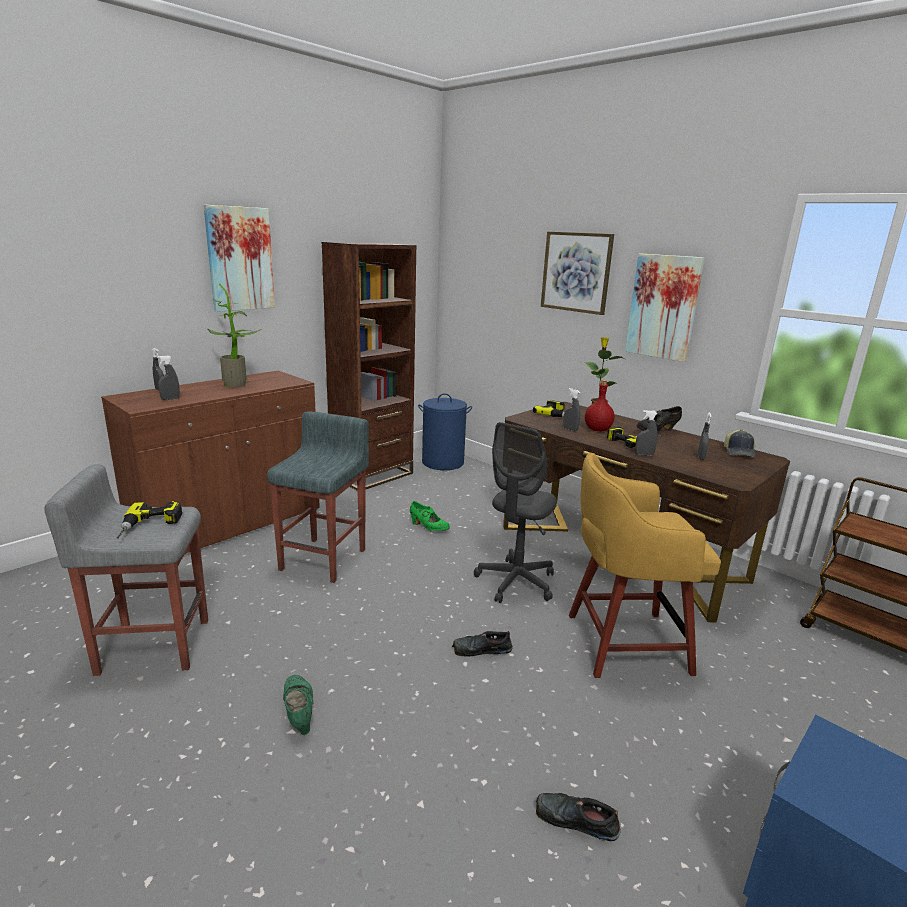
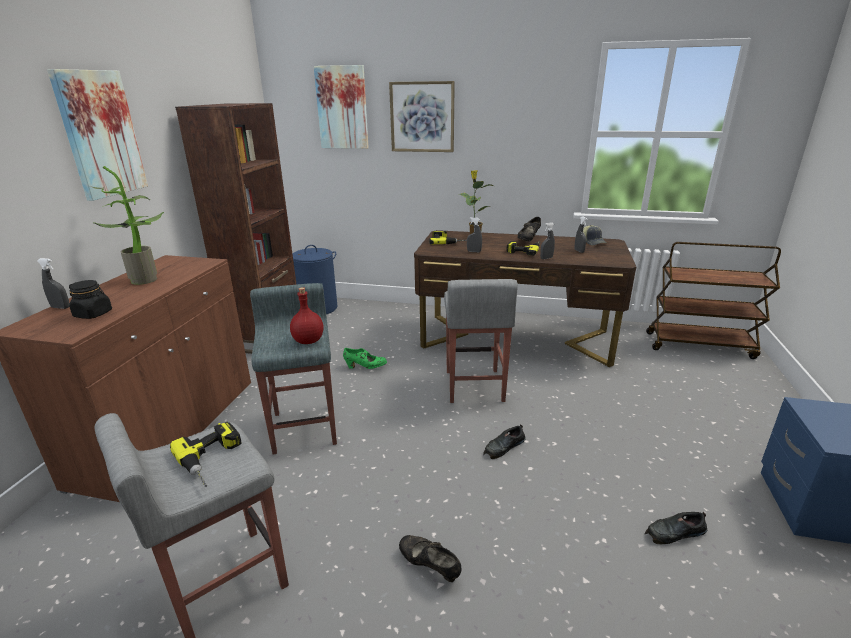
camera: 30 degrees left, 5 degrees up
(170, 399) = (93, 314): grey spray bottle -> black jar
(298, 713) = (429, 567): green shoe -> black shoe
(516, 582) = (474, 386): grey office chair -> grey stool
(598, 429) = (491, 247): red bottle -> red bottle (308, 340)
(622, 643) = (580, 401): yellow stool -> none
(663, 307) = (505, 139): picture -> picture (342, 108)

